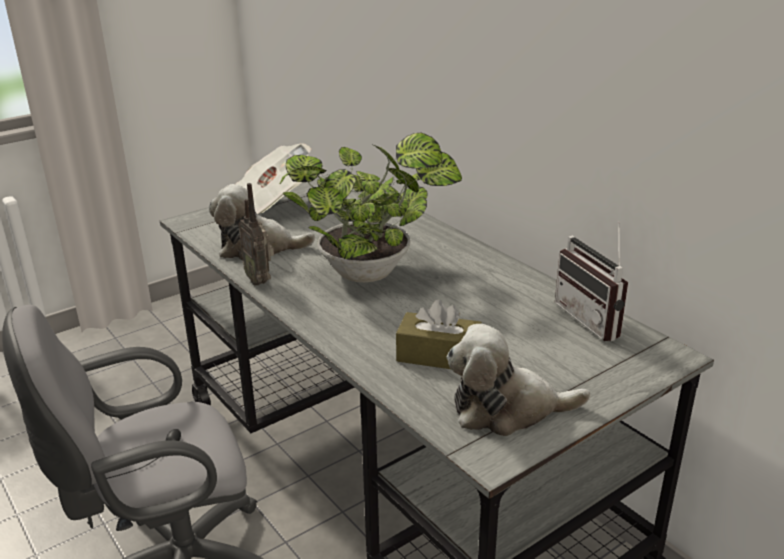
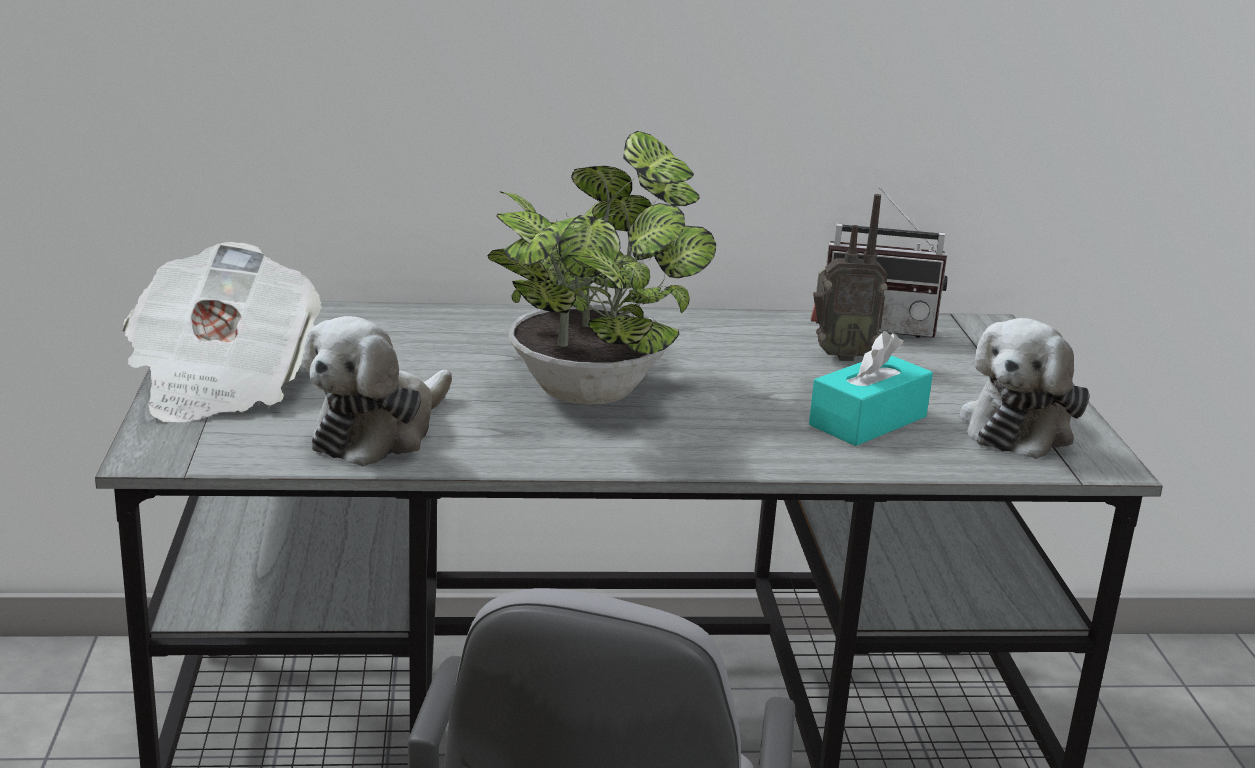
camera: 60 degrees left, 5 degrees down
(260, 280) = (500, 460): radio -> radio (840, 355)
(438, 355) = (868, 421): brown tissue box -> turquoise tissue box

